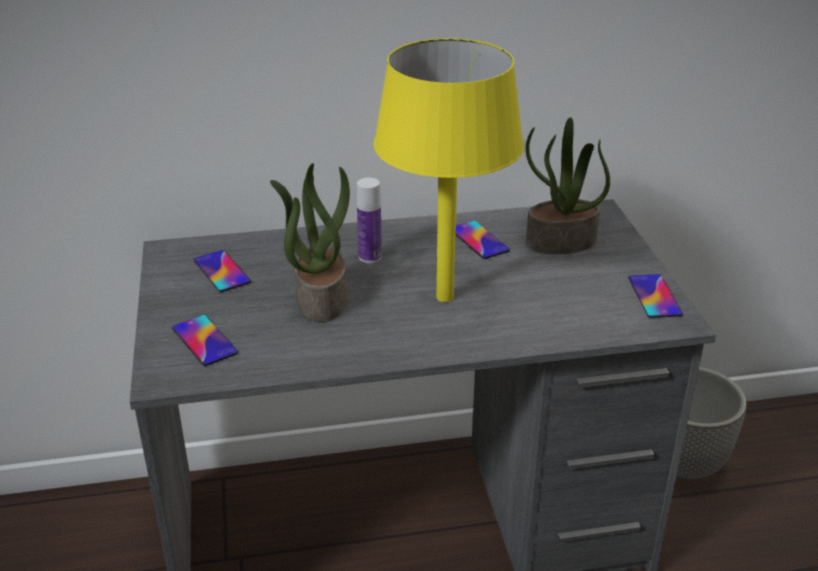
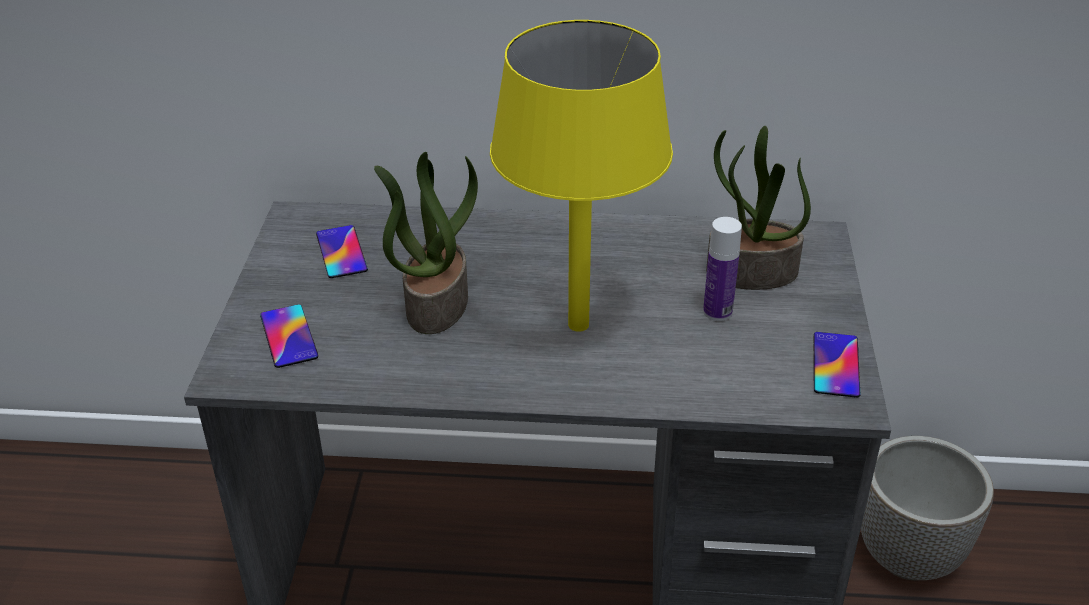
camera: 15 degrees right, 5 degrees up
(370, 257) = (514, 258): bottle -> bottle (717, 312)
(479, 240) = (652, 255): phone -> none

